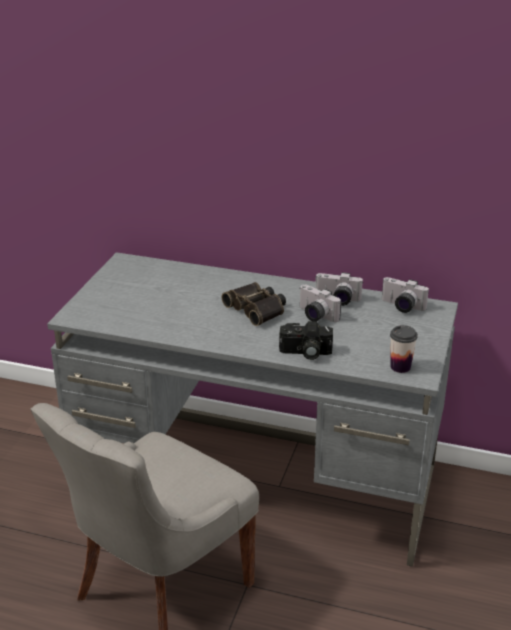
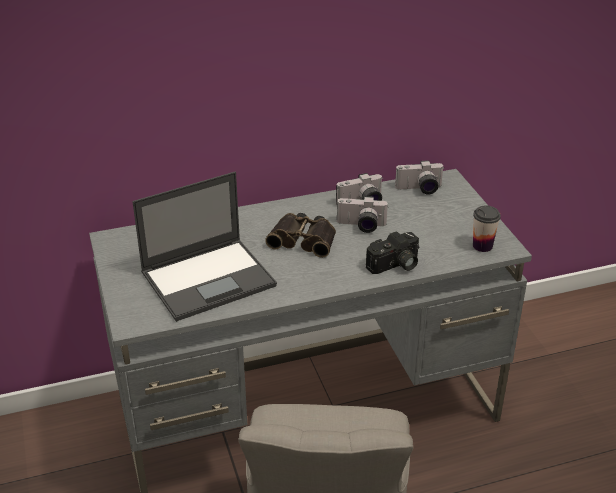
camera: 35 degrees left, 5 degrees up
(156, 309) = (209, 278): none -> laptop

